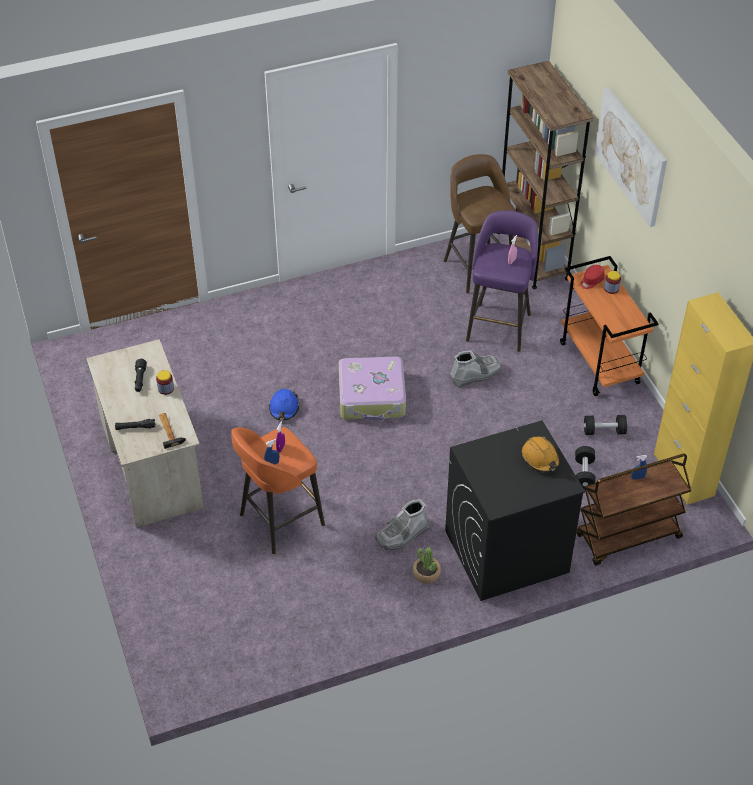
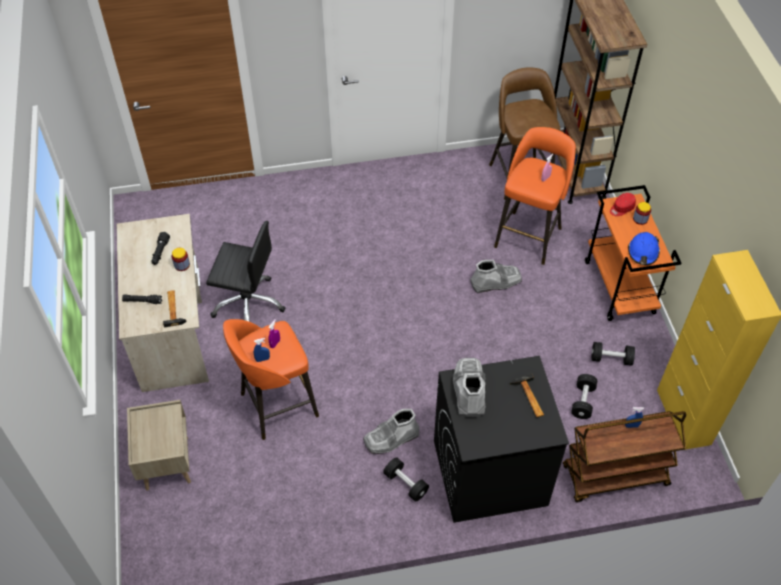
camera: 10 degrees right, 5 degrees up
(180, 589) = (166, 462): none -> beige nightstand
(225, 429) = (248, 304): none -> black office chair
(284, 408) = (307, 291): blue hard hat -> blue hard hat (643, 252)
(372, 397) = (393, 291): suitcase -> none
(426, 573) = (405, 484): potted plant -> black dumbbell
(482, 459) = (469, 390): none -> grey boot
(499, 326) = (529, 236): purple stool -> orange stool
(540, 458) = (529, 398): orange hard hat -> hammer
(631, 156) = (679, 89): picture -> none

